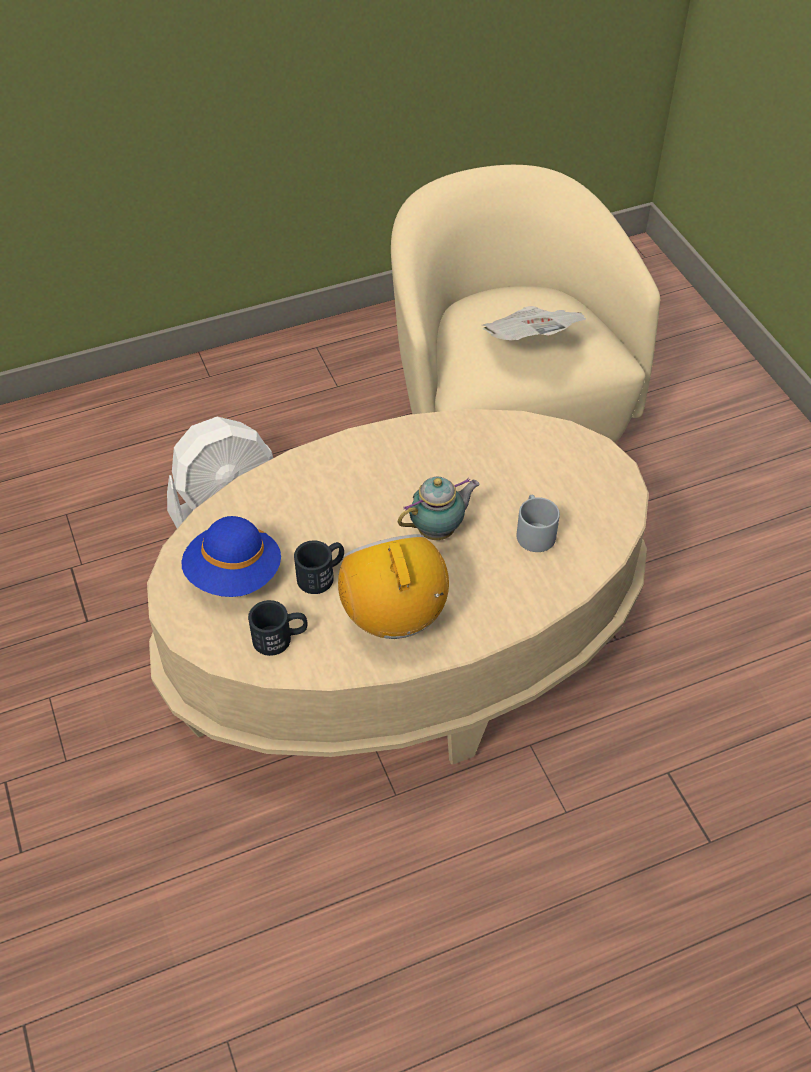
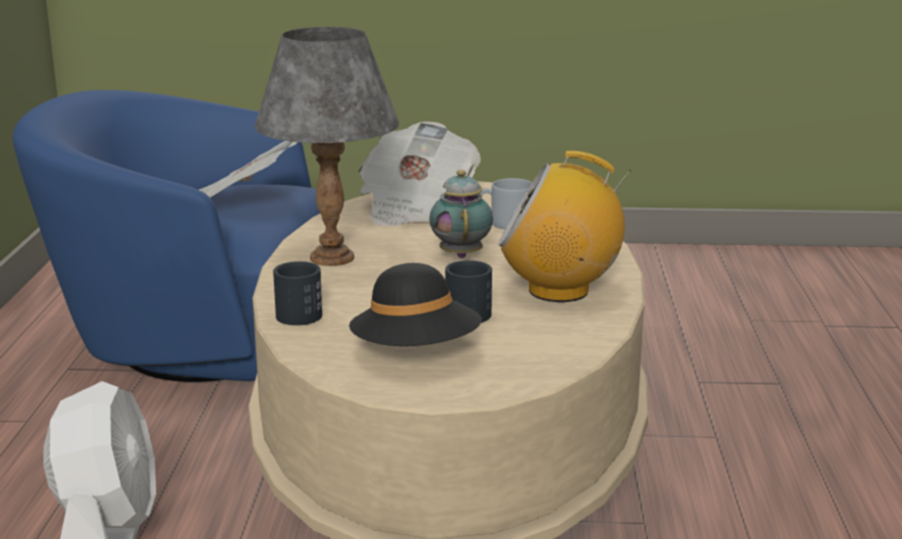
camera: 65 degrees left, 30 degrees down
(234, 574) = (416, 352): blue hat -> black hat
(280, 638) = (537, 345): black mug -> black mug (303, 312)
(383, 458) = (331, 258): none -> grey table lamp
(504, 406) = (194, 343): beige armchair -> blue armchair
(532, 460) = (415, 207): none -> newspaper

